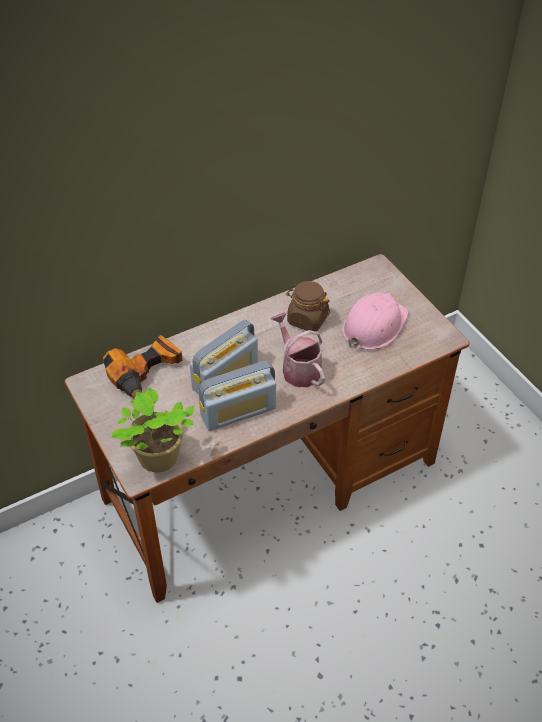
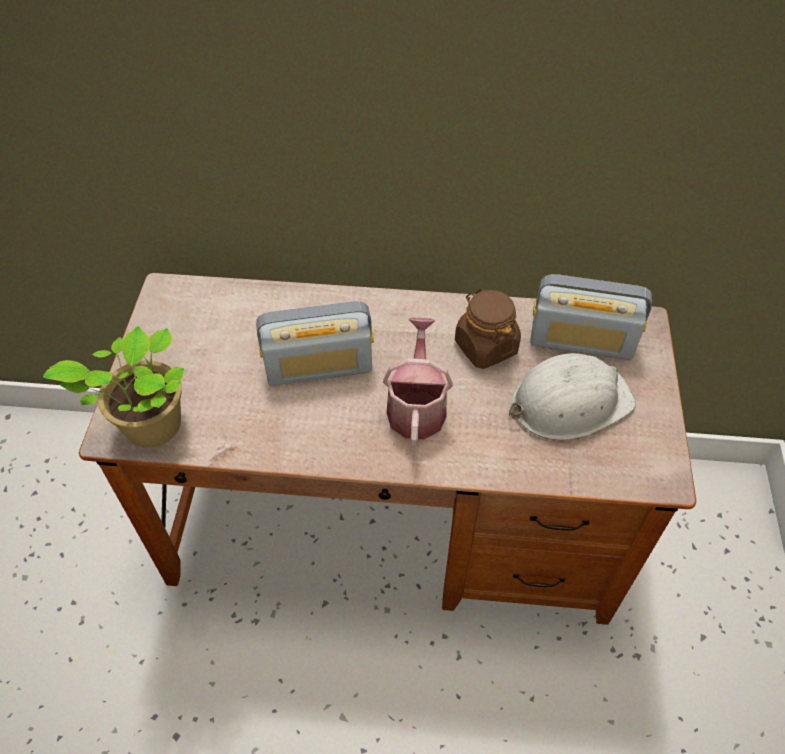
camera: 35 degrees right, 5 degrees up
(148, 376) = (235, 318): power drill -> none
(238, 412) = (293, 421): radio -> radio (581, 341)
(374, 325) = (569, 402): pink hard hat -> white hard hat

